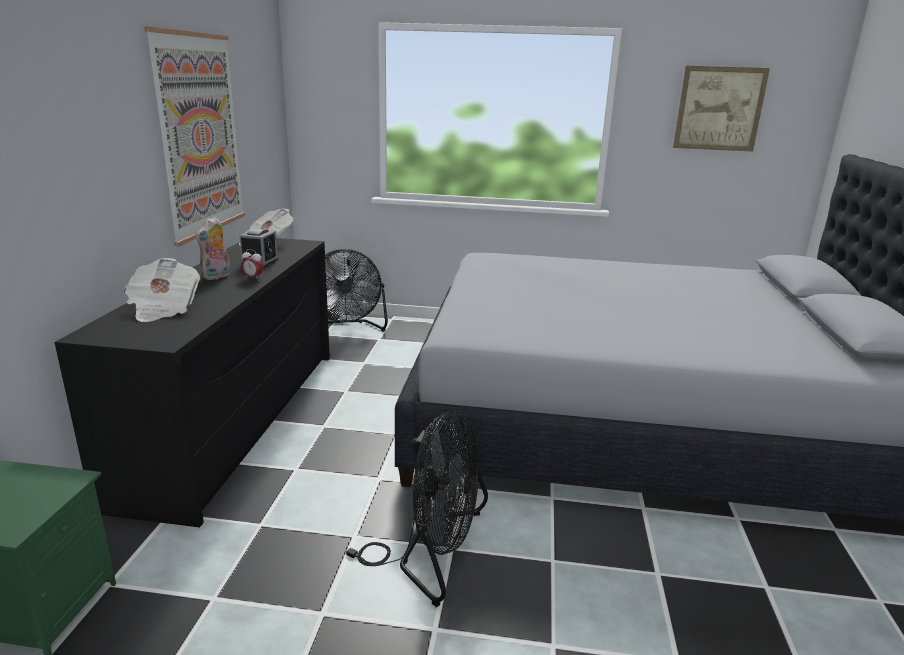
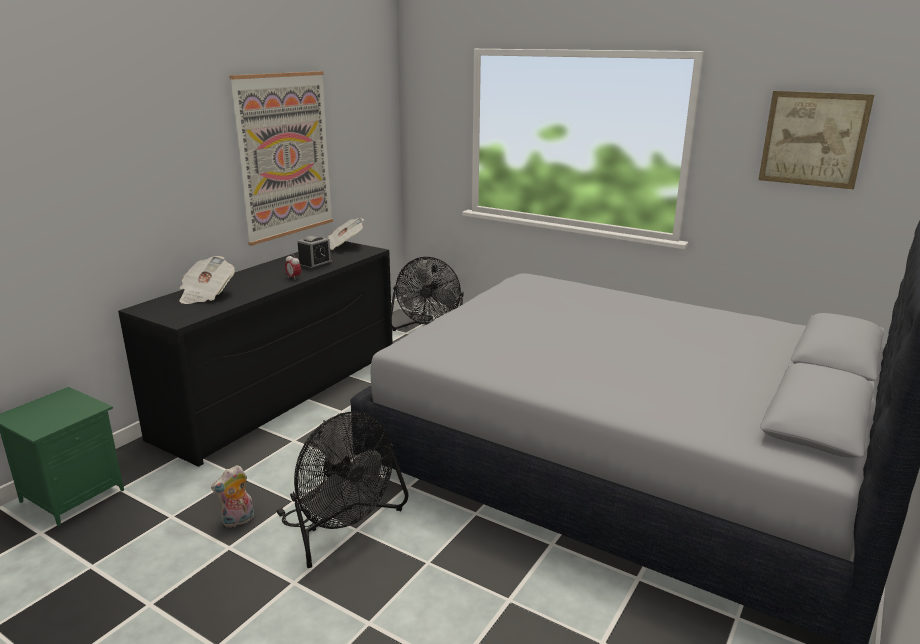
camera: 25 degrees right, 0 degrees up
(217, 276) = (270, 273): plush toy -> plush toy (238, 521)

